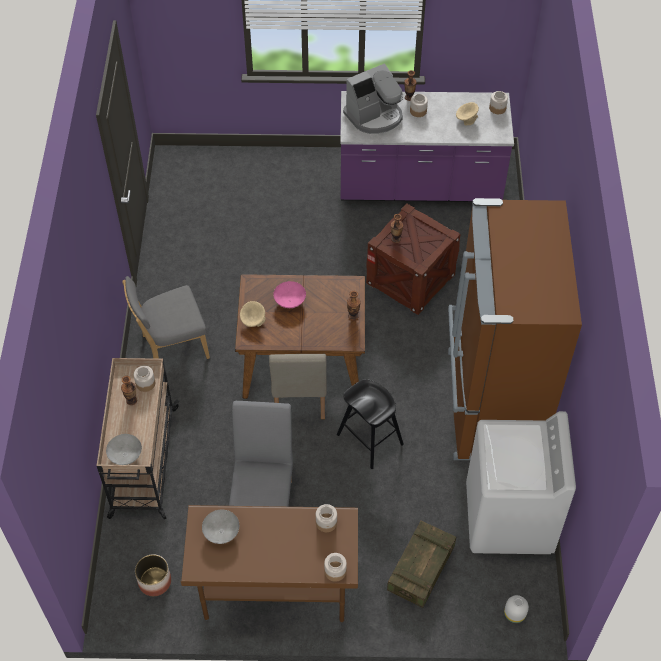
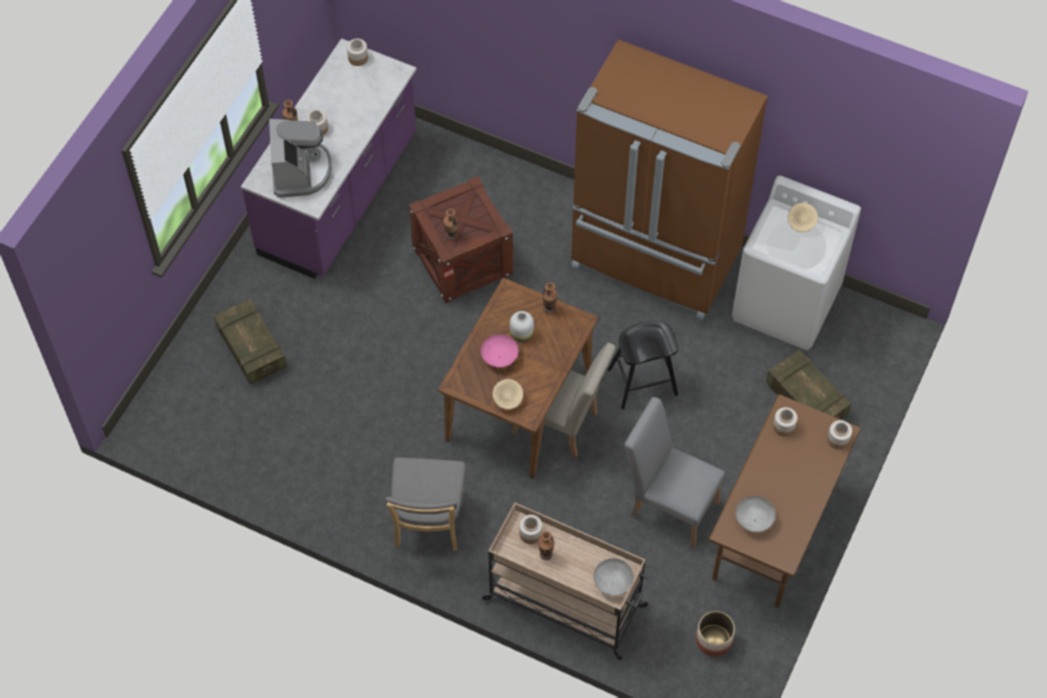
camera: 65 degrees left, 5 degrees up
(263, 189) = (251, 349): none -> crate
(466, 120) = (357, 92): beige bowl -> beige bowl (801, 225)
(514, 614) = (884, 345): white vase -> white vase (521, 334)

